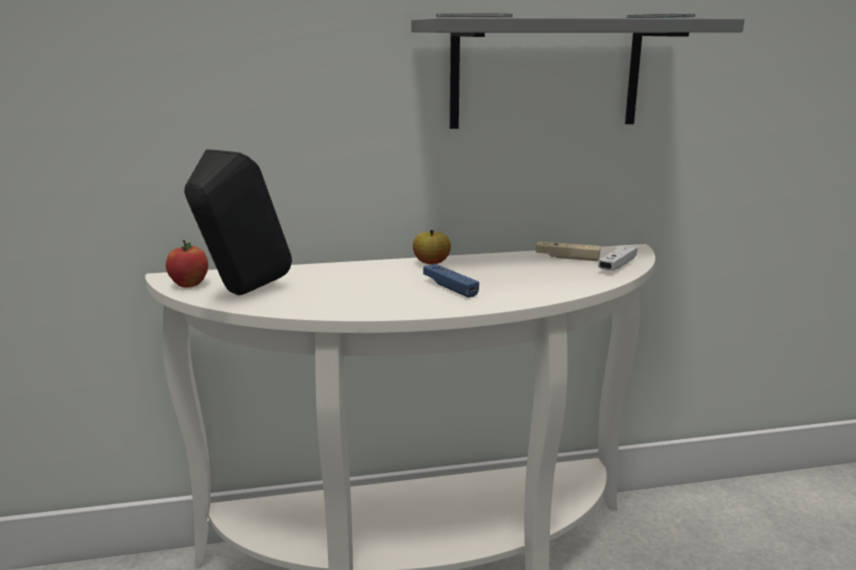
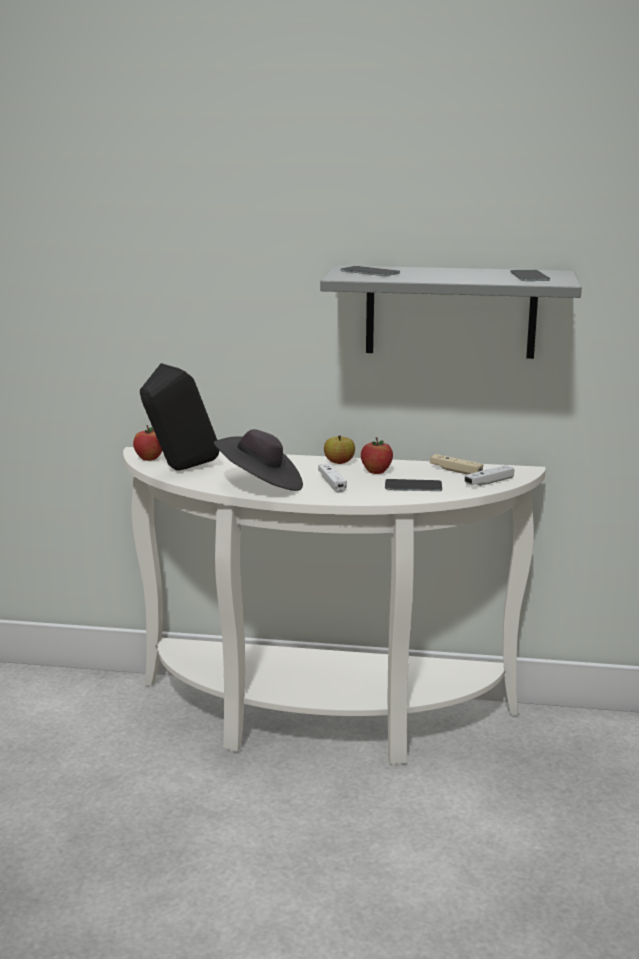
camera: 20 degrees right, 0 degrees up
(364, 300) = (260, 485): none -> black hat
(450, 287) = (332, 483): blue game controller -> white game controller
(484, 268) = (376, 472): none -> apple
(545, 279) = (413, 486): none -> phone

